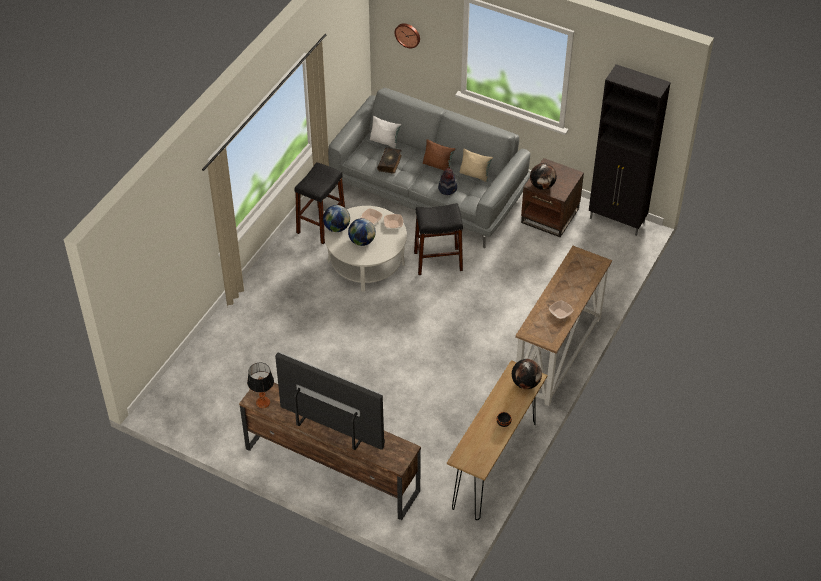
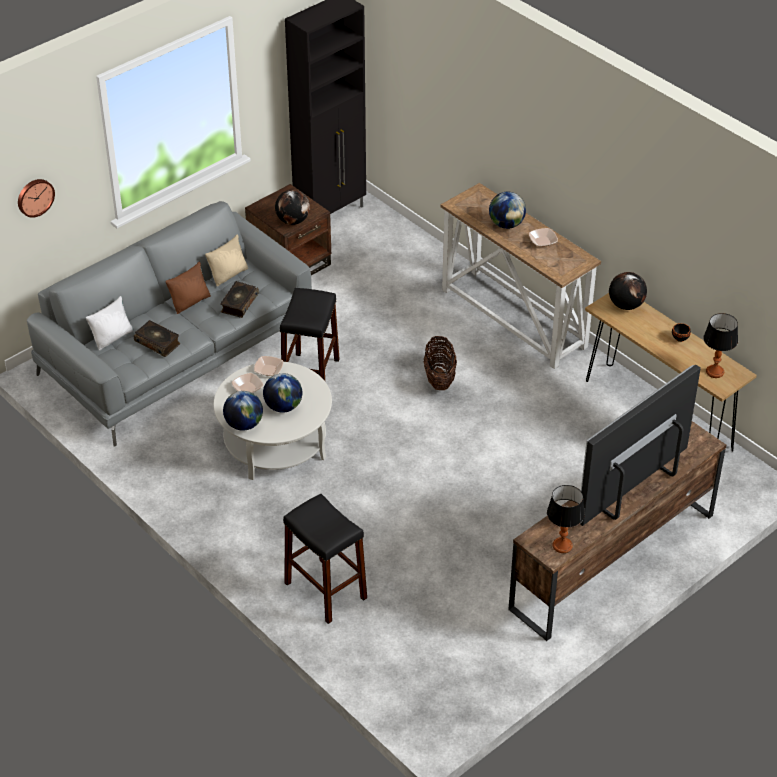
camera: 70 degrees left, 5 degrees down
(321, 225) = (178, 469): black stool -> black stool (325, 590)
(447, 188) = (239, 303): hat -> book
(470, 329) = (439, 378): none -> basket
(475, 452) = (714, 372): none -> table lamp
(569, 287) = (506, 224): none -> globe

